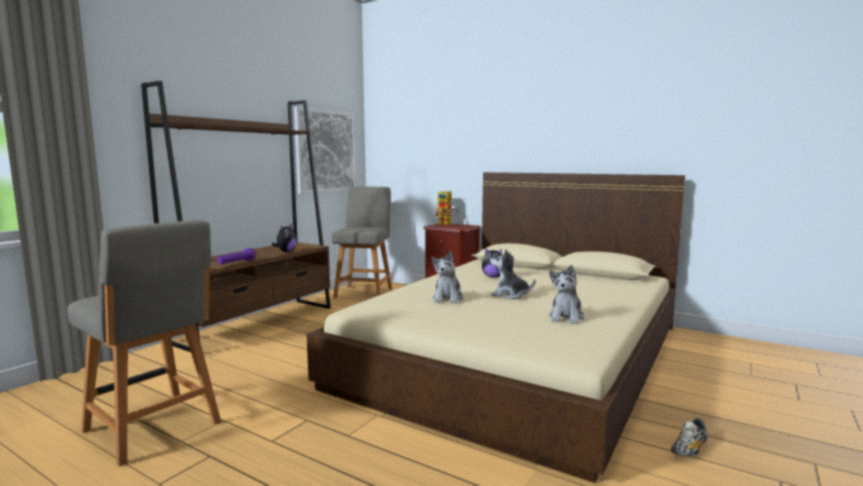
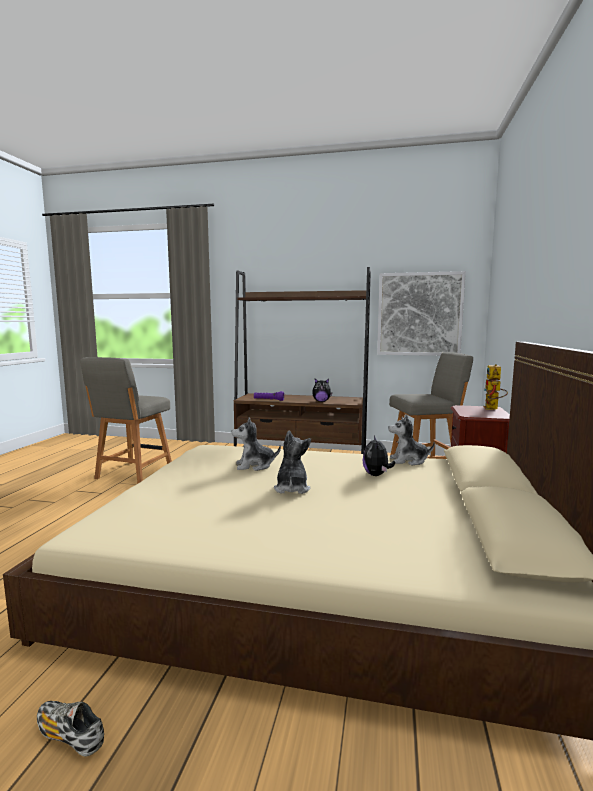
camera: 70 degrees right, 0 degrees up
(566, 317) = (217, 522): plush toy -> plush toy (408, 460)

